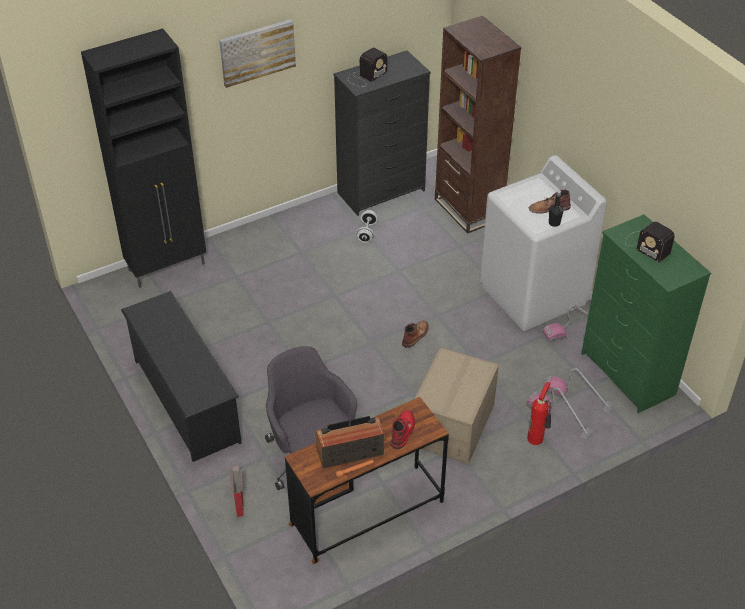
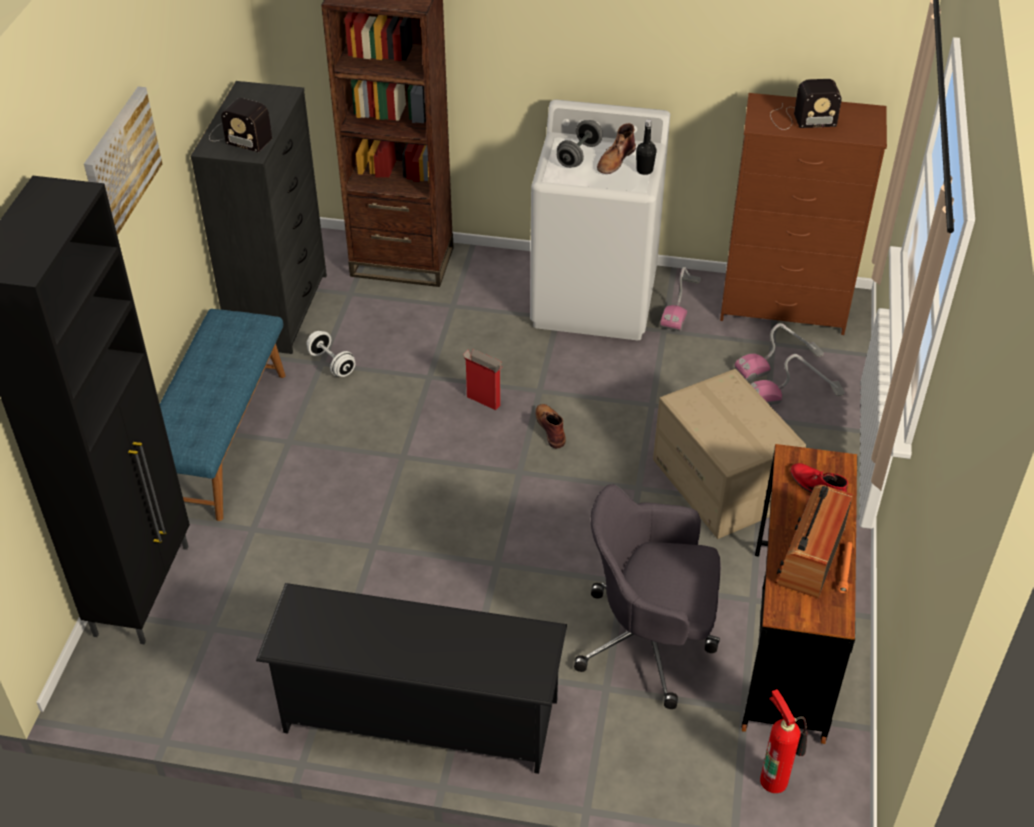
camera: 50 degrees left, 0 degrees up
(239, 505) = (663, 765): cardboard box -> cardboard box (484, 401)
(277, 230) = (221, 439): none -> blue bench
(365, 77) = (238, 136): radio -> radio turned 120 degrees clockwise
(534, 193) = (579, 155): none -> grey dumbbell
(537, 438) = (807, 429): fire extinguisher -> fire extinguisher (775, 778)
(627, 375) = (784, 308): green dresser -> brown dresser

